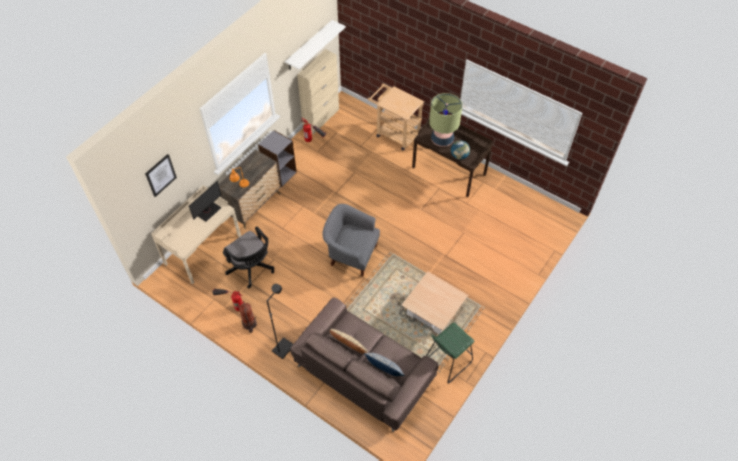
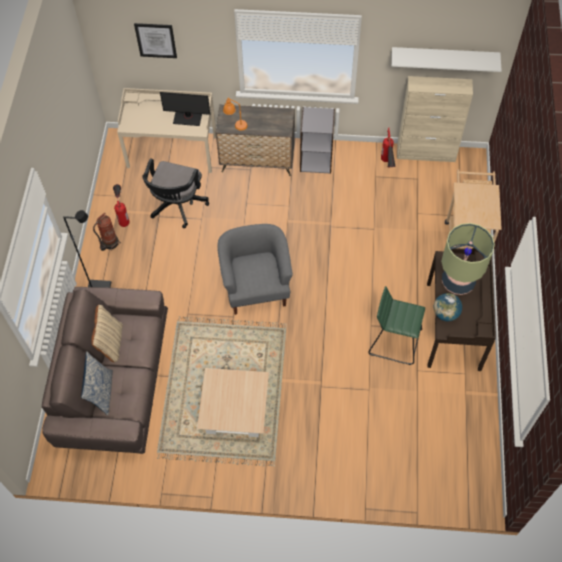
camera: 60 degrees right, 5 degrees up
(448, 360) = (177, 460): green stool -> green stool (395, 341)

